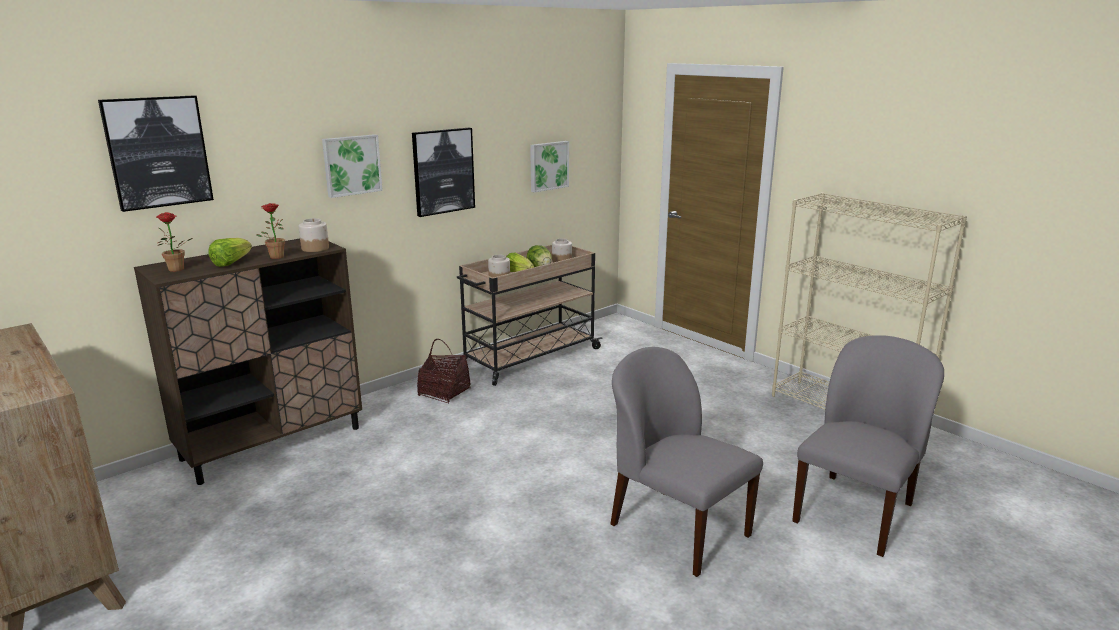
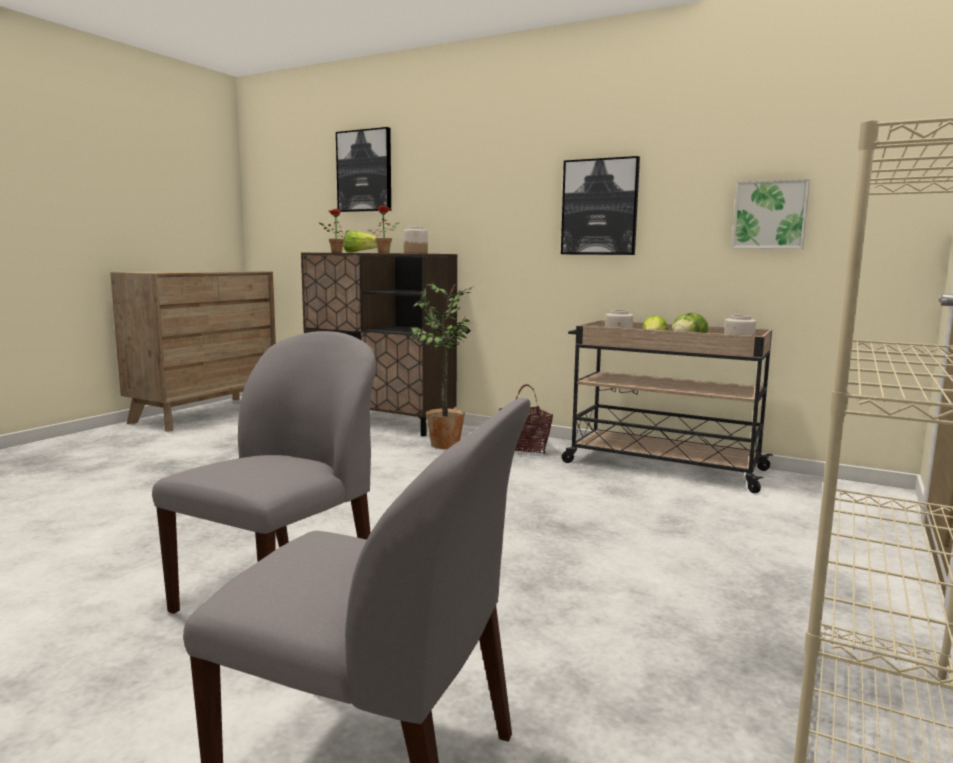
camera: 70 degrees right, 10 degrees down
(351, 165) = (500, 192): picture -> none
(403, 424) = (445, 446): none -> potted plant

